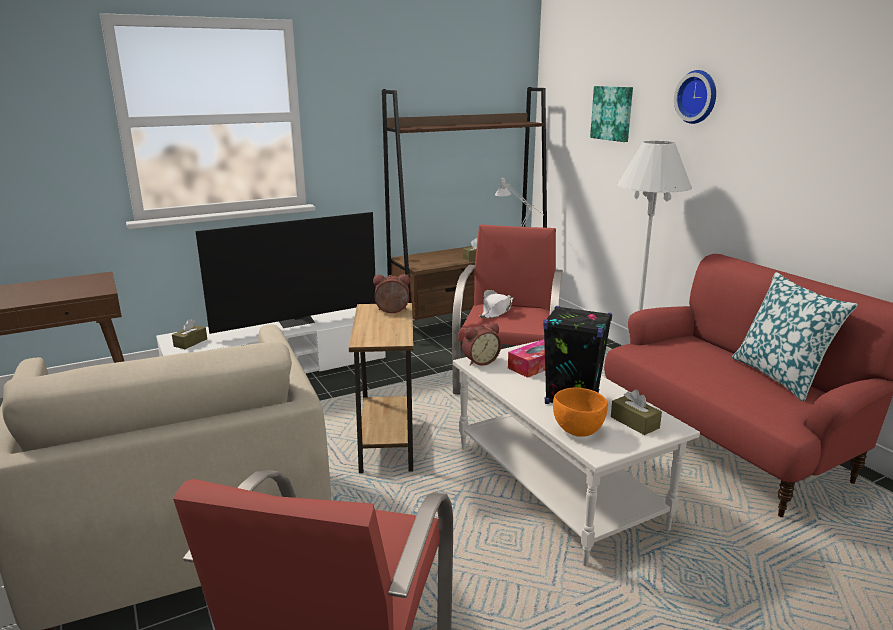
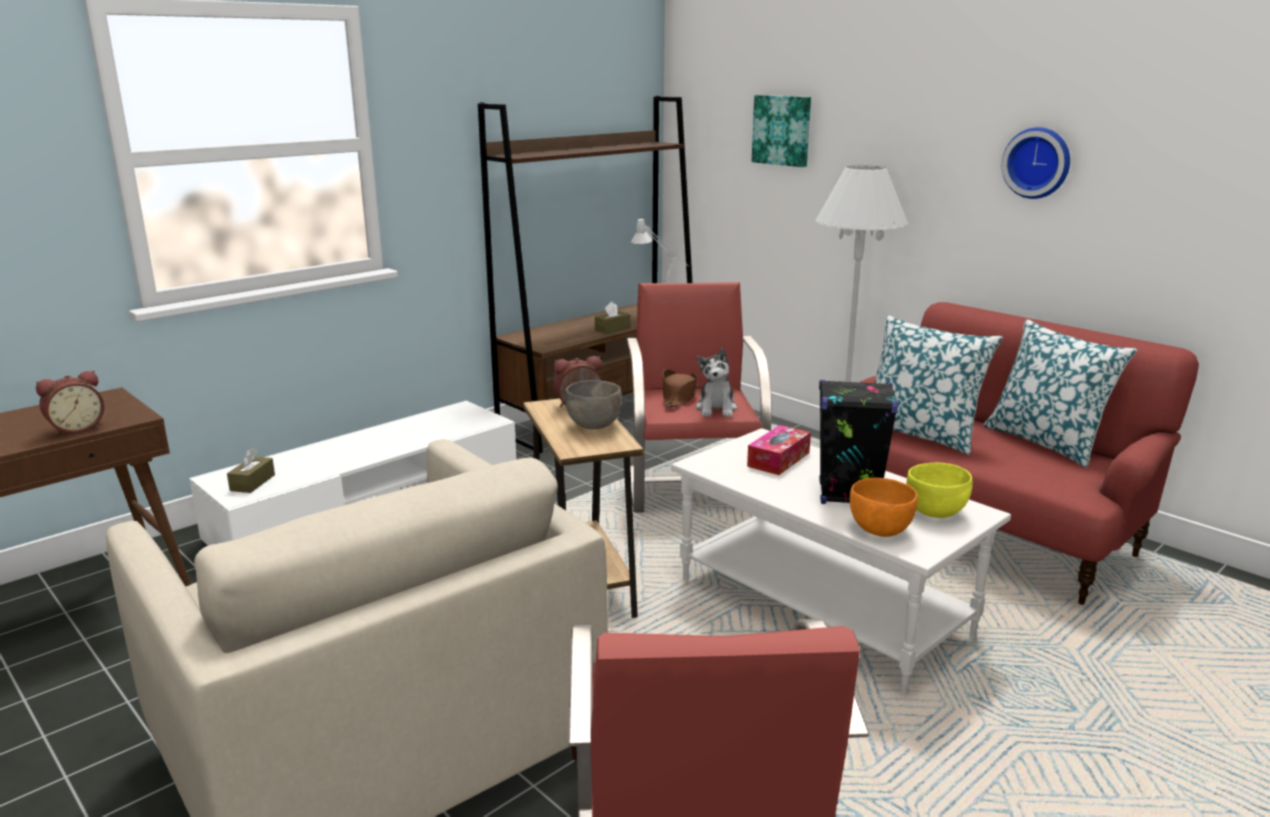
camera: 15 degrees left, 0 degrees up
(296, 321) = (392, 437): television -> none
(391, 325) = (594, 426): none -> grey bowl
(480, 361) = (707, 461): alarm clock -> alarm clock (76, 428)
(496, 311) = (679, 397): white hat -> brown hat
(518, 323) = (716, 409): none -> plush toy
(634, 422) = (936, 513): brown tissue box -> yellow bowl
(674, 358) = (920, 434): none -> pillow
(698, 97) = (904, 109): wall clock -> wall clock (1038, 162)

